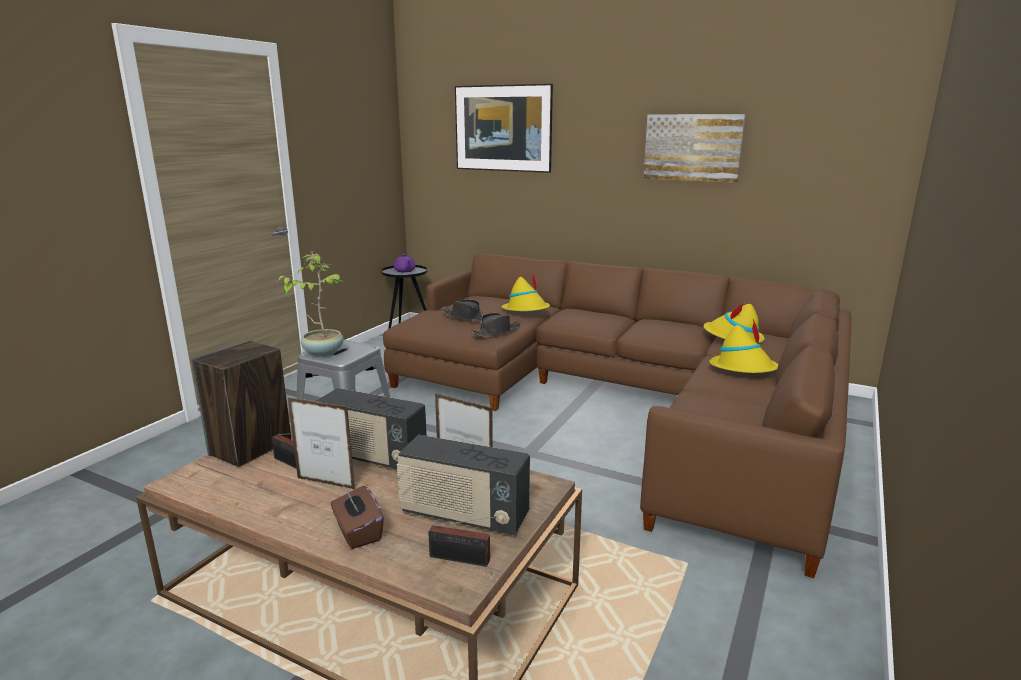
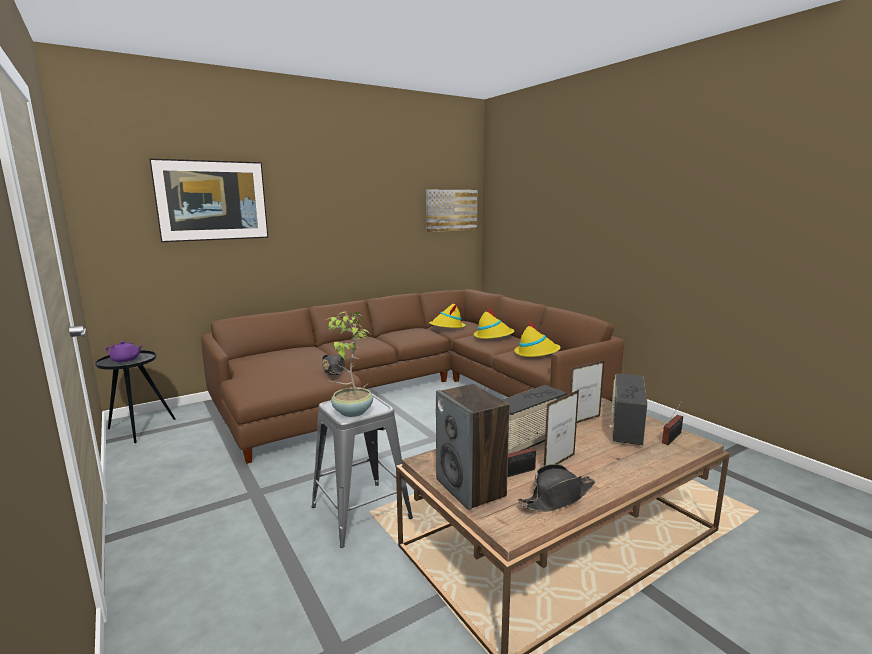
camera: 60 degrees left, 5 degrees down
(358, 532) = (633, 461): brown tissue box -> none
(464, 515) = (625, 428): radio -> radio turned 150 degrees clockwise
(466, 317) = (290, 369): black hat -> black hat (557, 497)
(526, 310) = (312, 352): yellow hat -> yellow hat (536, 353)
(692, 147) = (374, 211): picture -> picture (451, 210)

